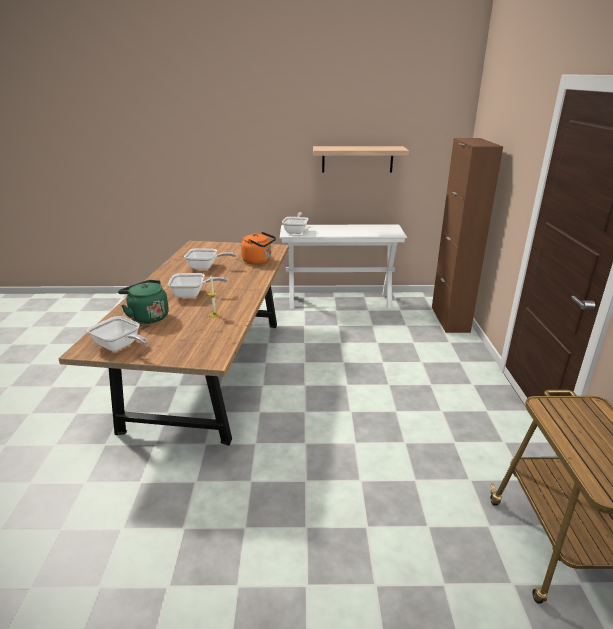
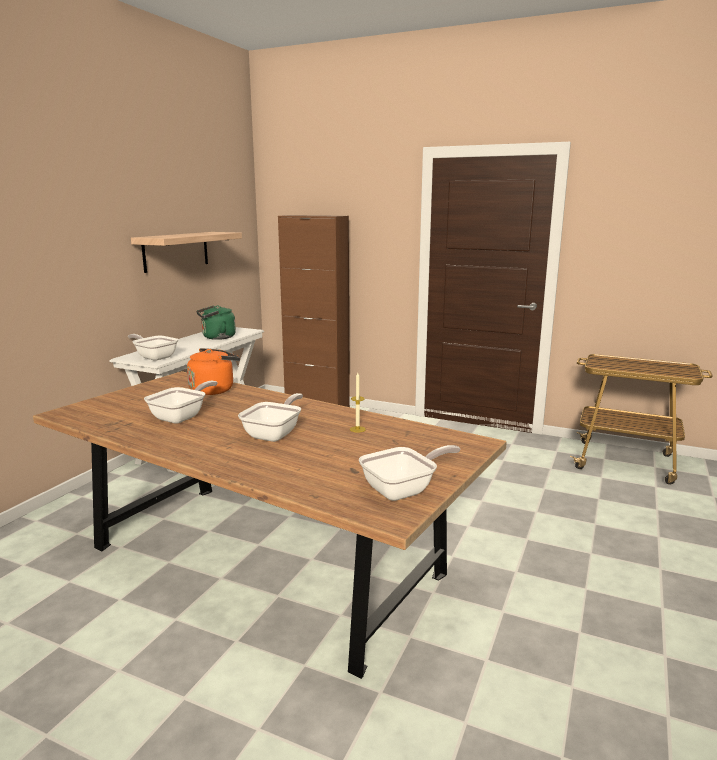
camera: 65 degrees left, 10 degrees down
(147, 317) = (321, 466): green kettle -> green kettle (217, 337)

